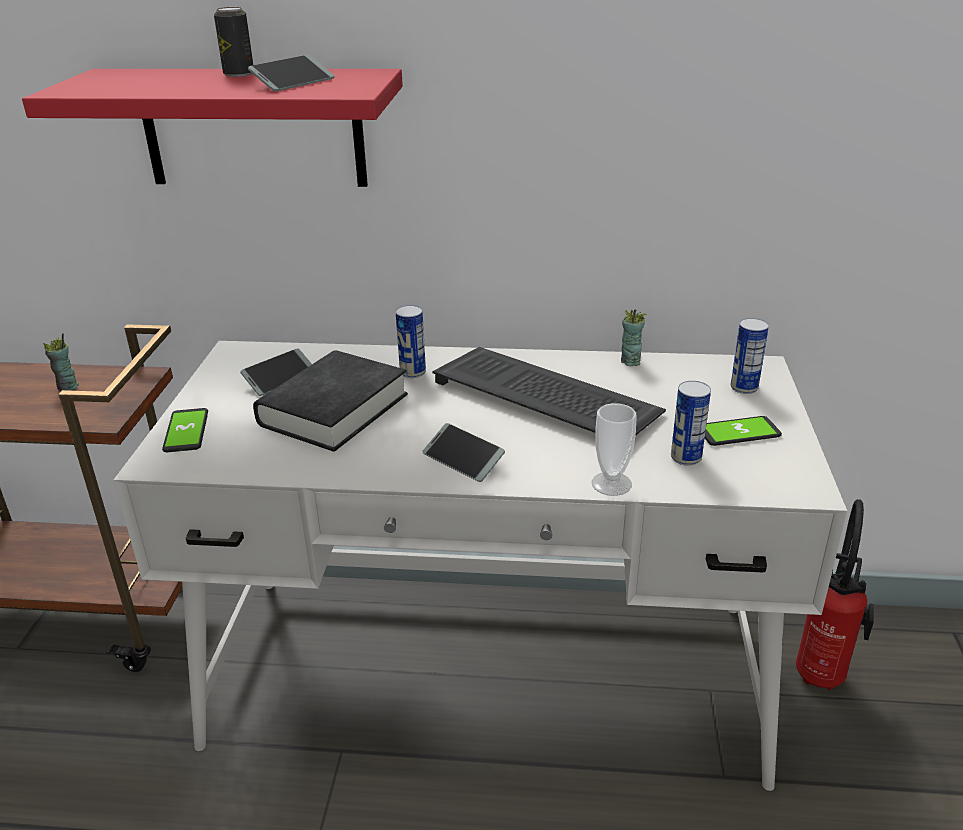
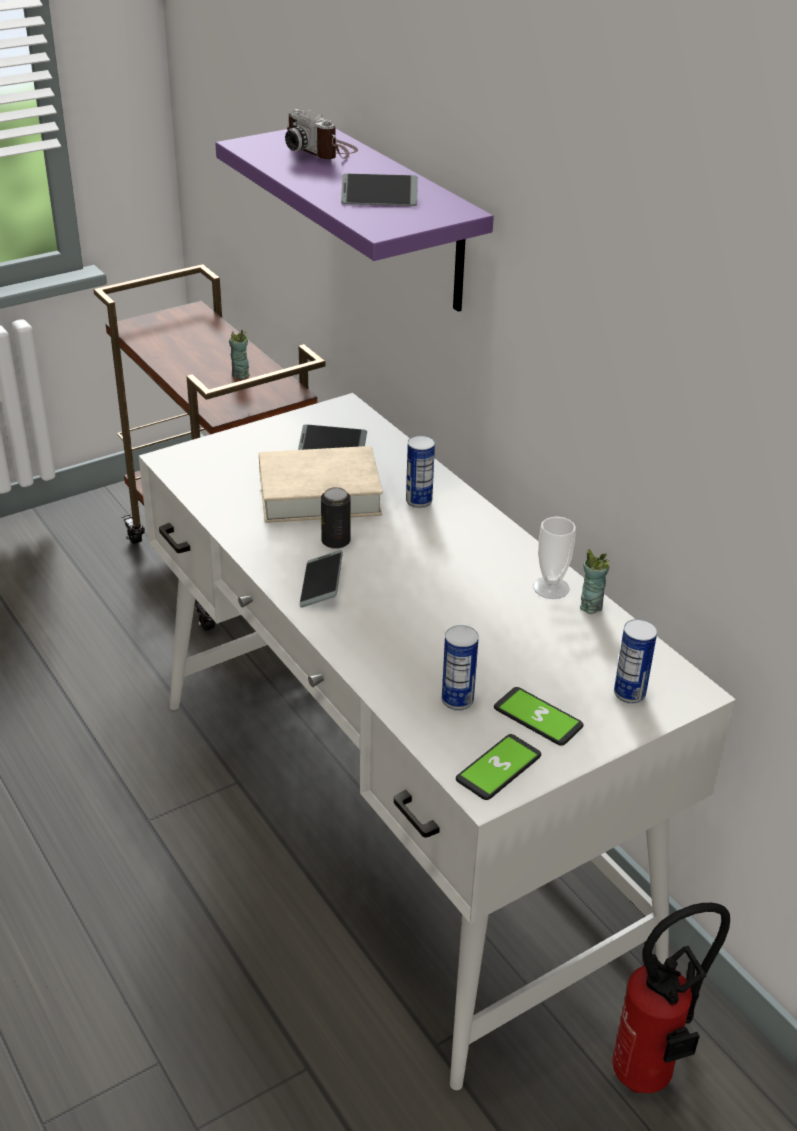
camera: 50 degrees right, 5 degrees up
(149, 78) = (321, 150): none -> camera
(186, 431) = (219, 449): phone -> phone (498, 768)
(239, 74) = (377, 171): can -> can (336, 541)
(253, 128) = (401, 219): red shelf -> purple shelf
(333, 409) = (319, 493): black book -> beige book
(548, 398) = (464, 587): keyboard -> none
(611, 484) = (370, 674): cup -> cup (551, 588)

